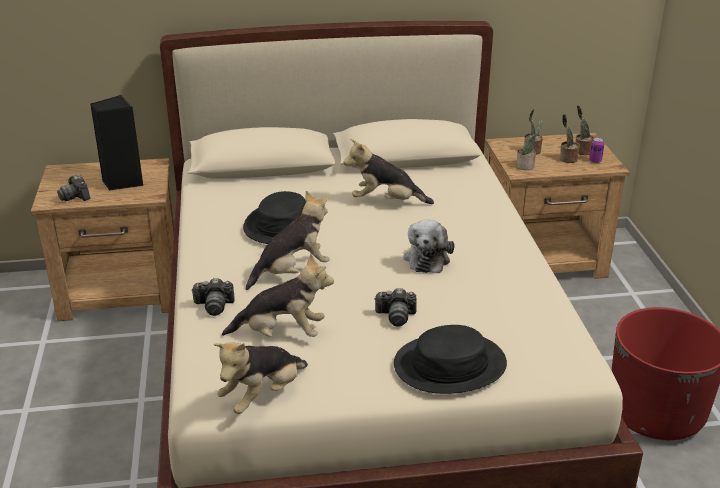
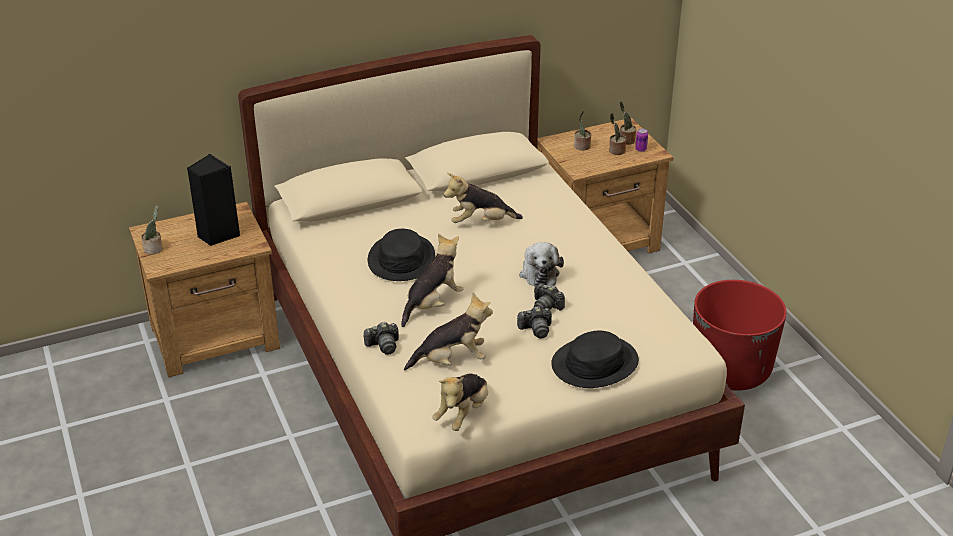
camera: 15 degrees left, 5 degrees up
(75, 196) = (181, 257): camera -> camera (546, 306)
(526, 166) = (583, 164): potted plant -> potted plant (154, 249)

